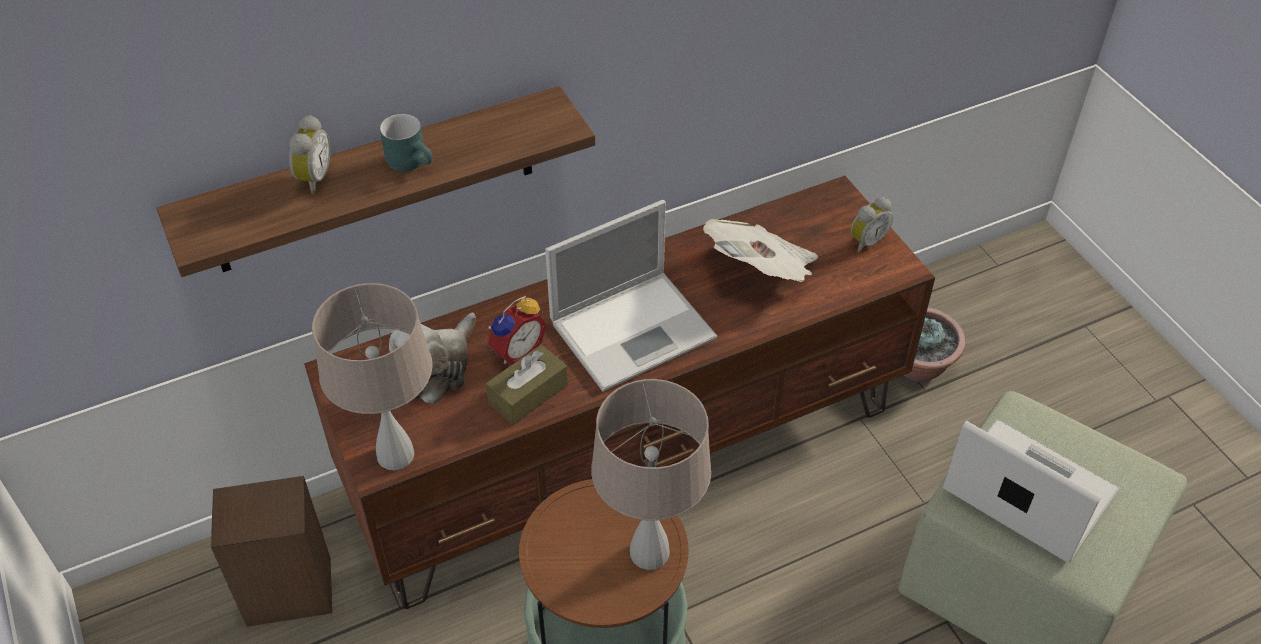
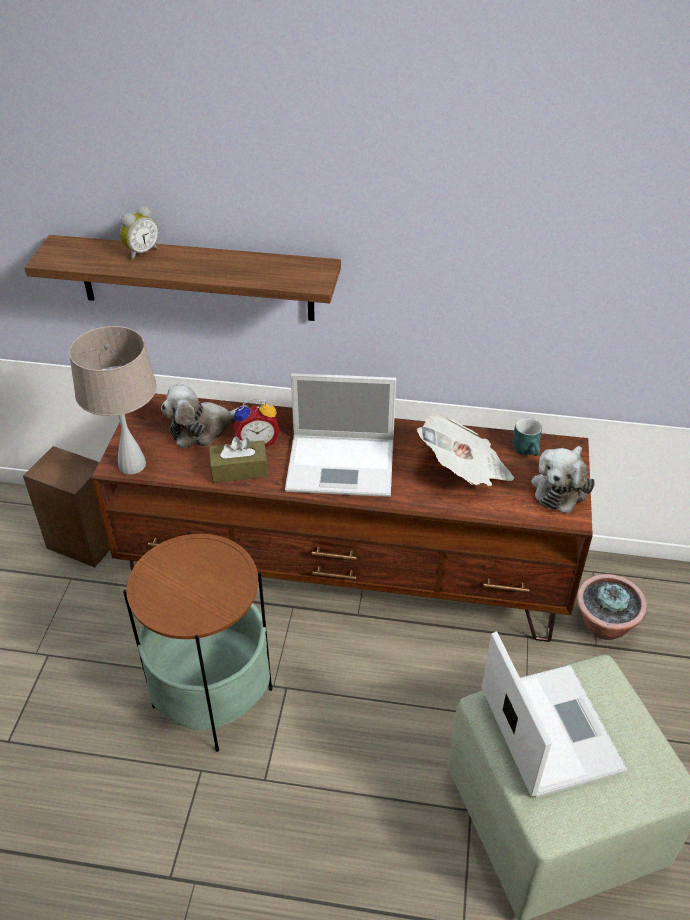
camera: 35 degrees right, 5 degrees down
(412, 161) = (204, 265): turquoise mug -> turquoise mug (528, 450)
(648, 552) = (216, 600): beige table lamp -> none
(866, 241) = (561, 487): alarm clock -> plush toy

